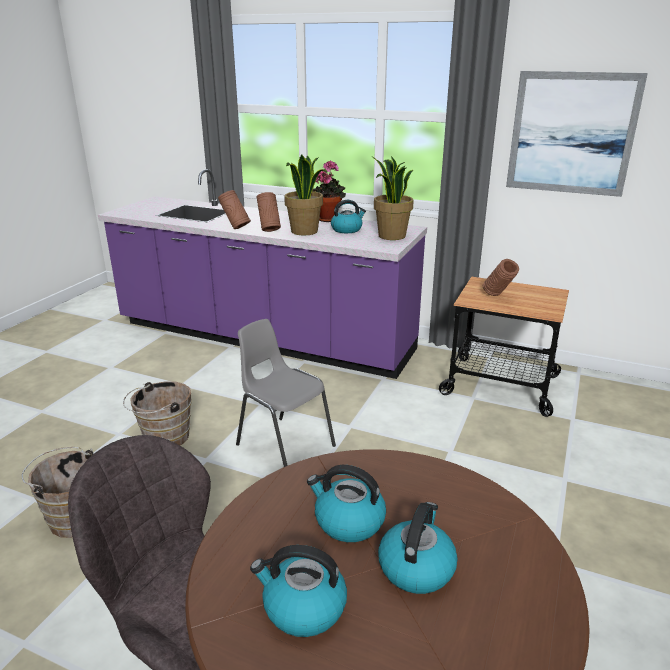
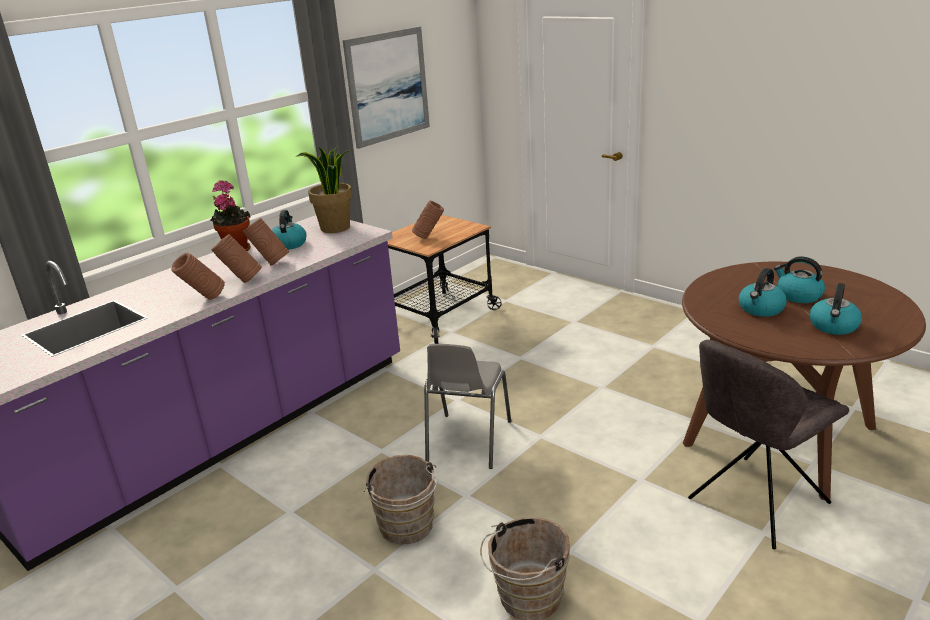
camera: 70 degrees left, 0 degrees up
(284, 445) = (467, 441): grey chair -> grey chair turned 45 degrees counterclockwise
(305, 231) = (270, 263): potted plant -> brown vase

